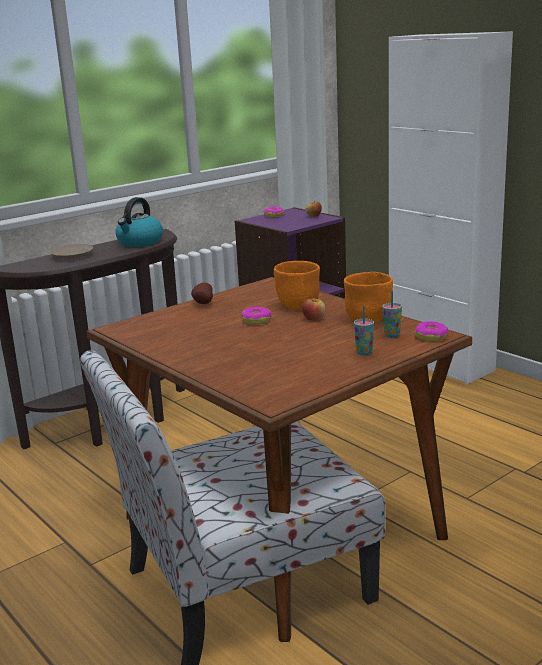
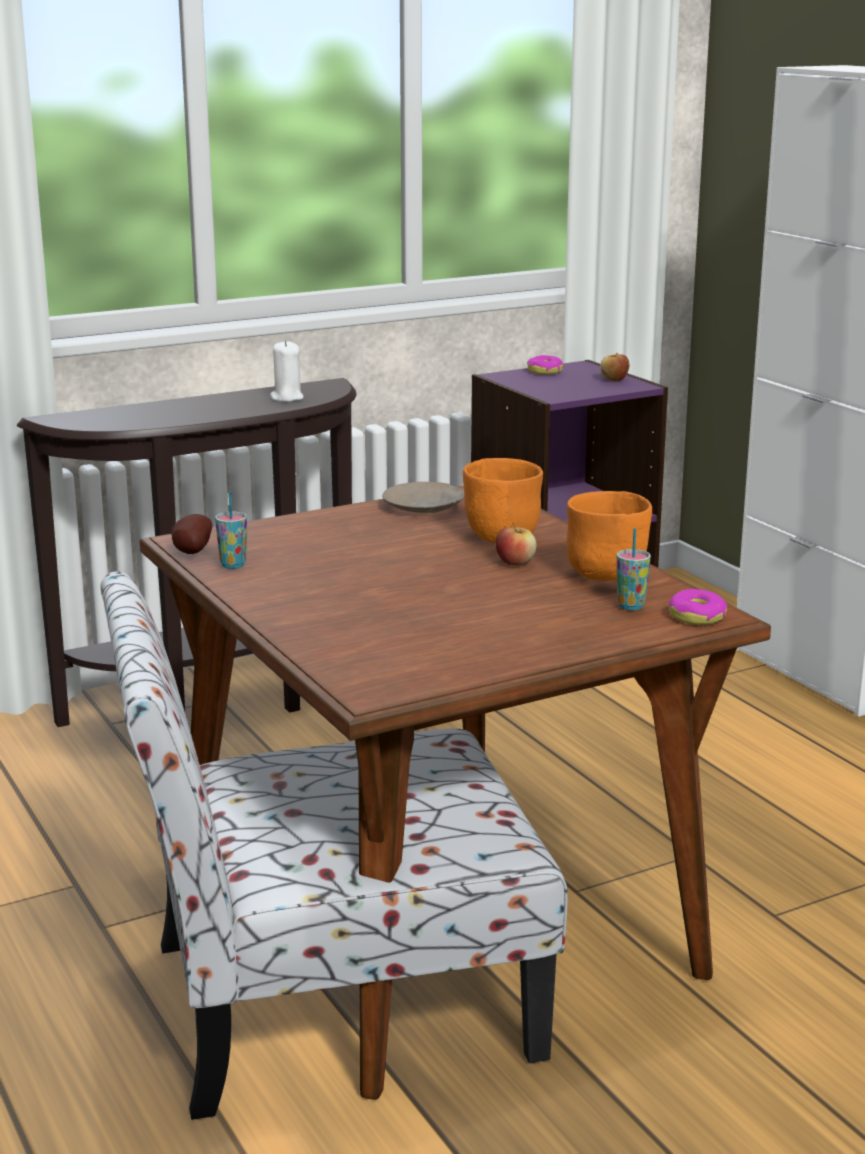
camera: 10 degrees right, 0 degrees up
(73, 256) = (167, 411): beige plate -> beige plate (424, 506)
(140, 242) = (287, 398): kettle -> white candle
(202, 303) = (346, 515): potato -> potato (191, 552)
(256, 320) = (419, 554): donut -> none
(364, 353) = (566, 630): cup -> cup (233, 565)

